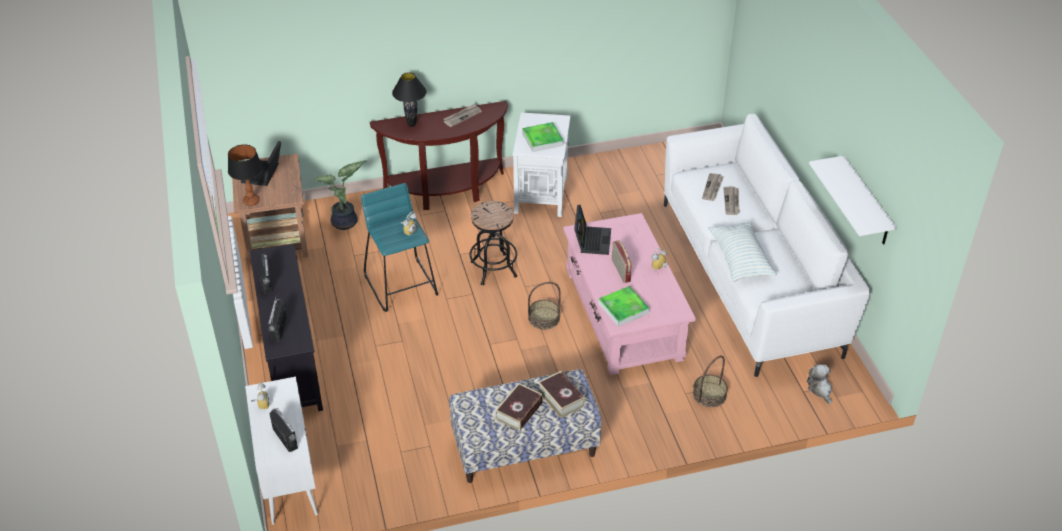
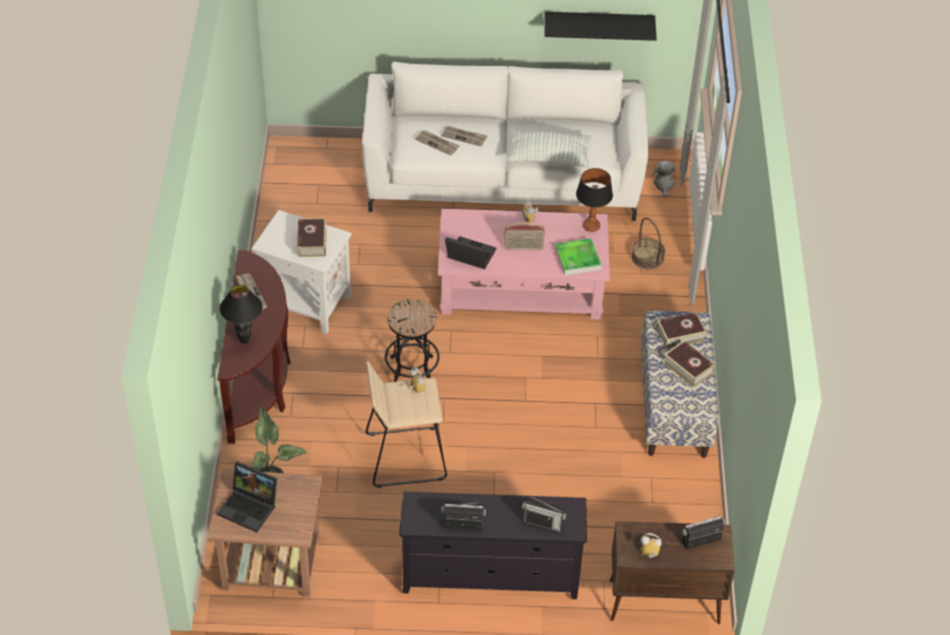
camera: 75 degrees left, 5 degrees up
(251, 201) = (299, 526): table lamp -> table lamp (591, 226)
(288, 479) = (663, 602): white cabinet -> brown cabinet
(402, 285) = (405, 456): turquoise stool -> beige stool
(542, 139) = (312, 242): tray -> book
(544, 318) = (503, 349): basket -> none
(820, 389) = (664, 184): plush toy -> plush toy turned 90 degrees clockwise
(866, 202) = (598, 25): white shelf -> black shelf

